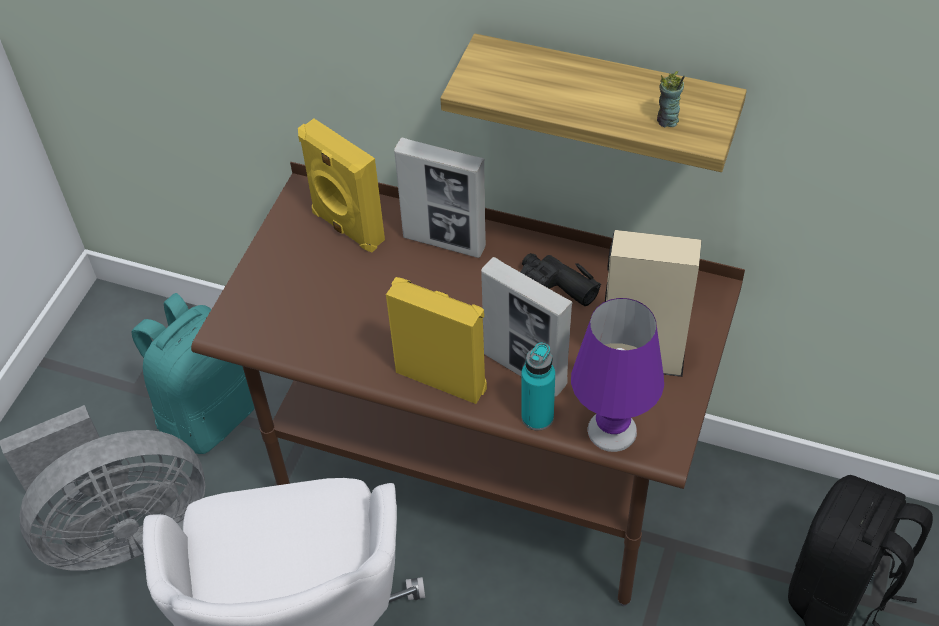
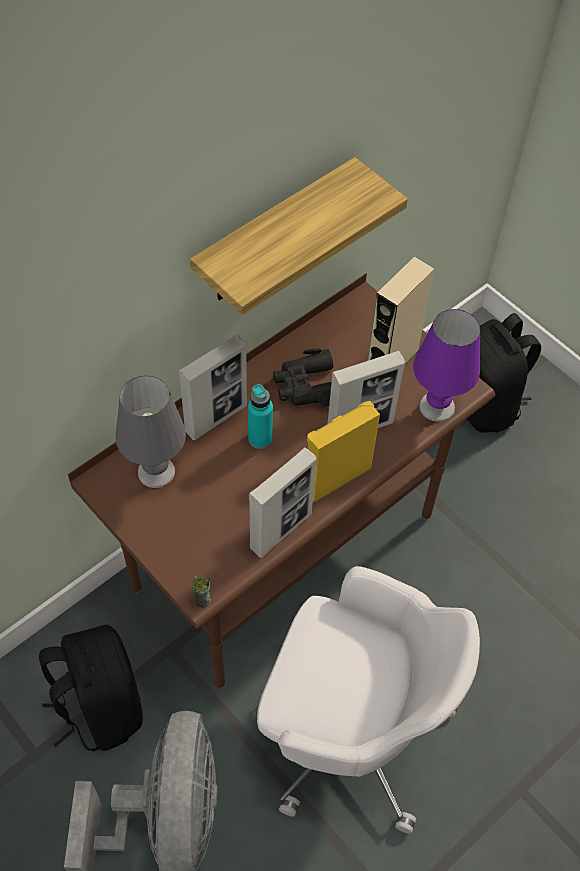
camera: 65 degrees left, 5 degrees up
(210, 413) = (100, 706): turquoise backpack -> black backpack
(341, 361) = (281, 531): none -> picture frame
(346, 228) = (156, 471): yellow speaker -> grey table lamp
(537, 417) = (402, 440): turquoise bottle -> turquoise bottle (260, 438)
(667, 121) = (355, 205): cup -> cup (202, 601)

